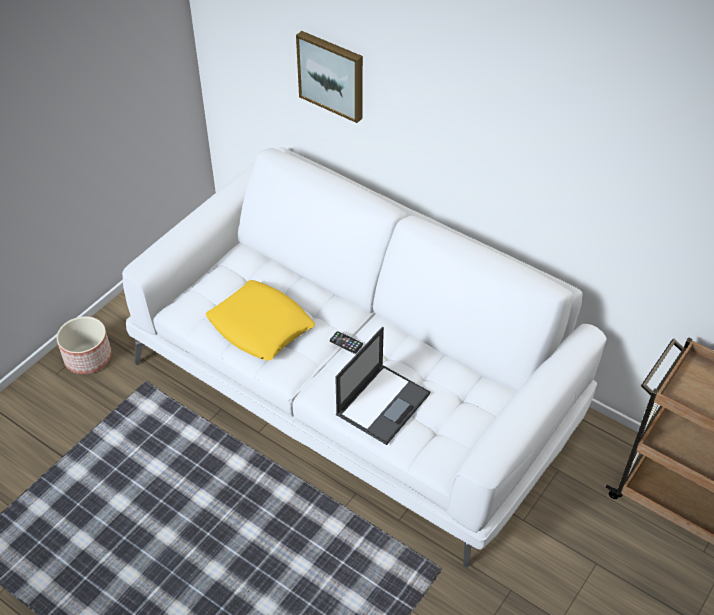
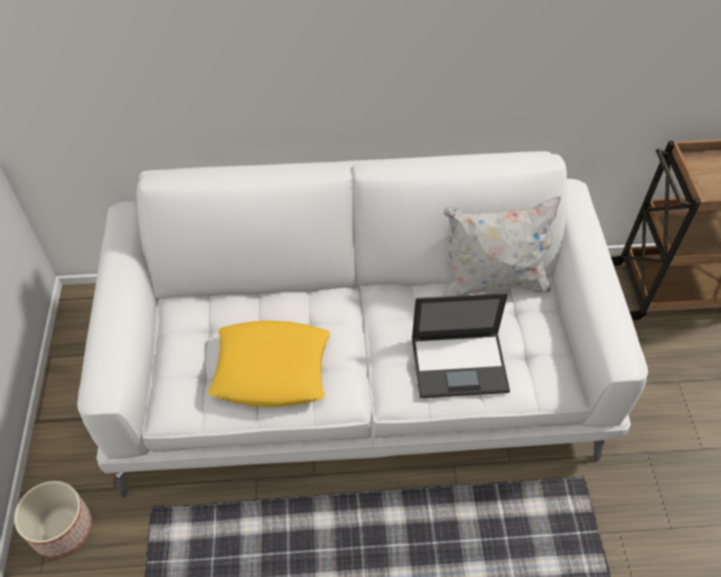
camera: 40 degrees left, 5 degrees up
(332, 75) = (195, 51): picture -> none
(346, 342) = (369, 330): phone -> none
(383, 403) = (460, 364): laptop -> laptop turned 90 degrees clockwise
(466, 368) = (492, 283): none -> white pillow

